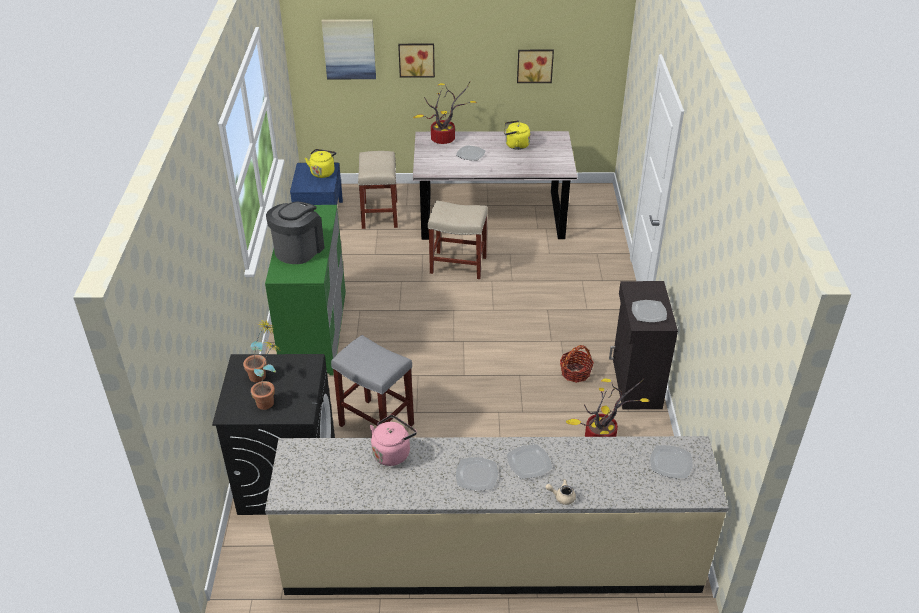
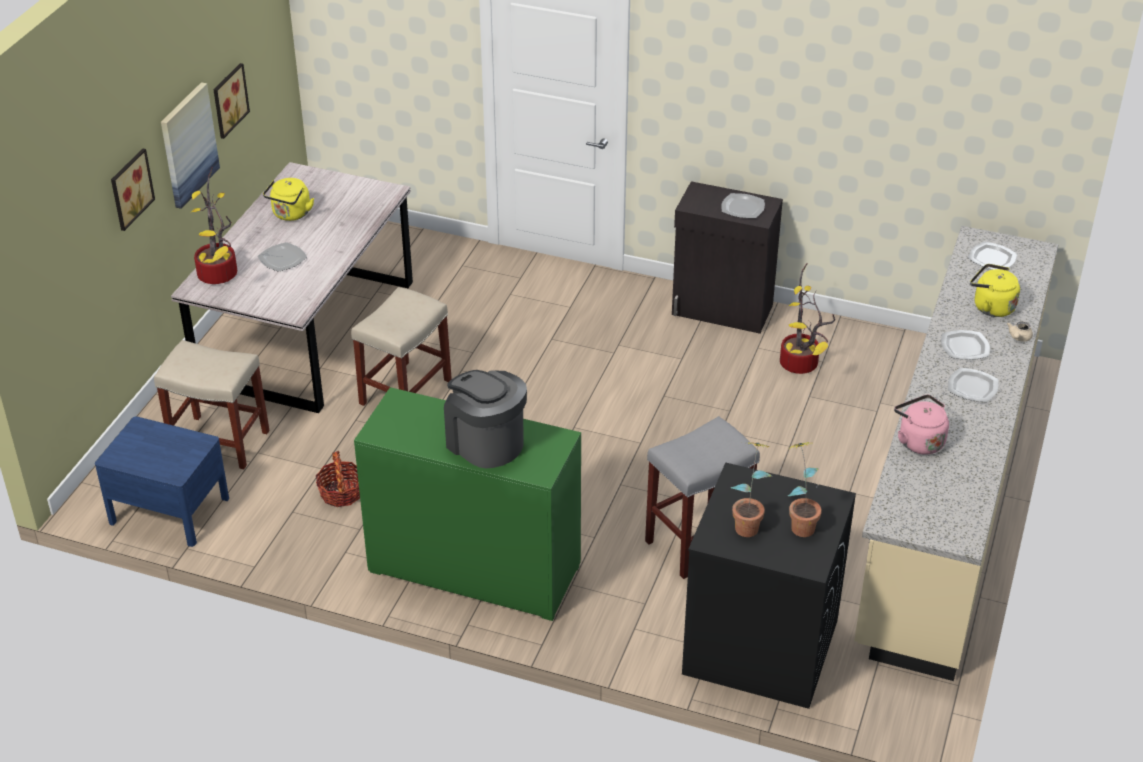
camera: 70 degrees left, 0 degrees up
(323, 172) = (150, 439): yellow kettle -> yellow kettle (991, 307)
(349, 49) = (63, 234): picture -> picture (188, 145)
(575, 372) = (682, 350): basket -> basket (341, 493)

